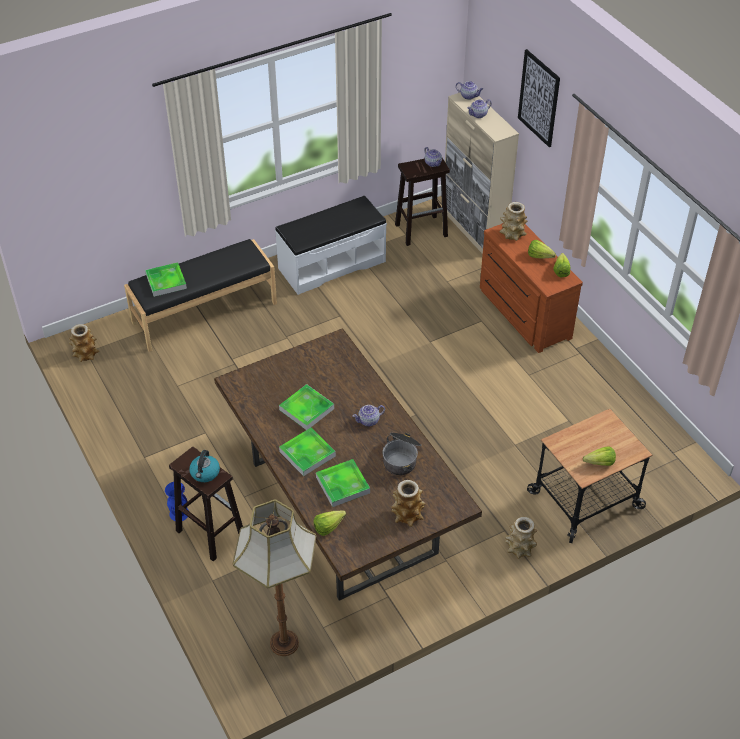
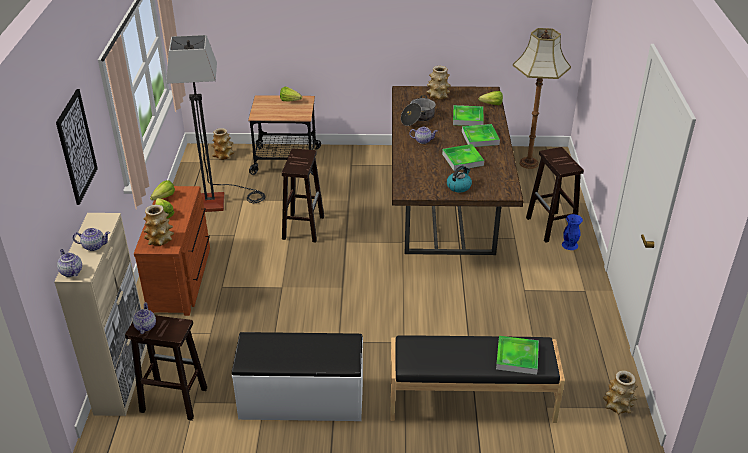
camera: 150 degrees left, 10 degrees down
(205, 473) = (558, 157): kettle -> kettle (459, 186)
(473, 413) = (303, 227): none -> brown stool
(519, 548) = (351, 155): vase -> vase (223, 155)
(589, 409) = (220, 201): none -> floor lamp

